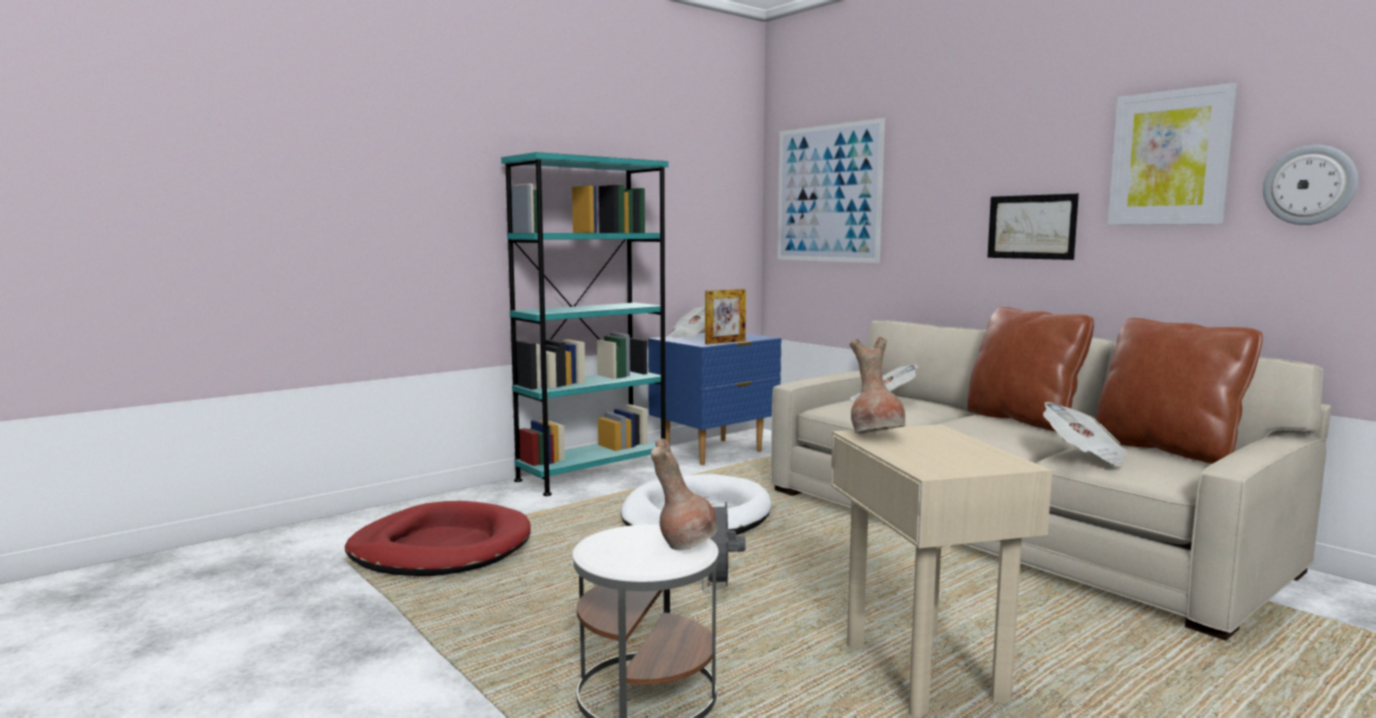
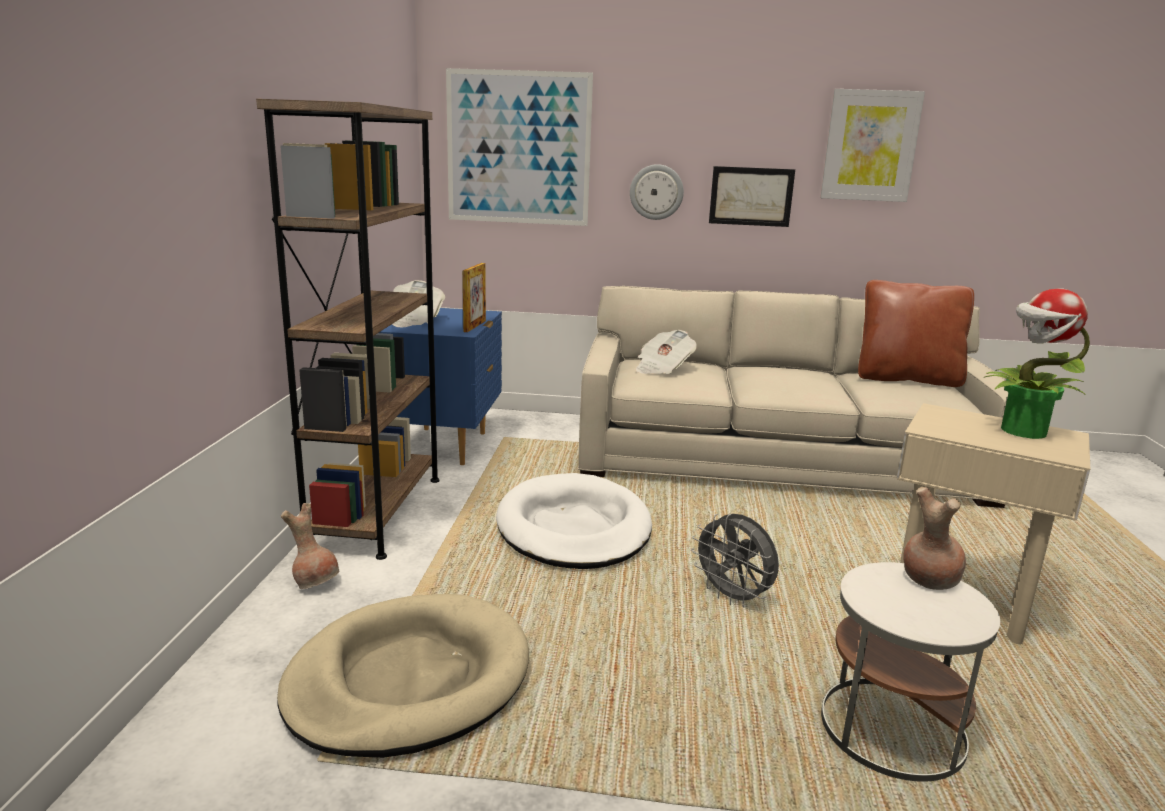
camera: 45 degrees left, 10 degrees up
(441, 548) = (408, 680): red dog bed -> beige dog bed
(592, 474) = (377, 512): turquoise bookcase -> brown bookcase
(877, 436) = (941, 428): brown vase -> brown vase (316, 583)
(964, 453) = (1022, 431): none -> potted plant
(1023, 419) = (783, 368): brown pillow -> none
(1084, 456) = (894, 397): newspaper -> none
(1309, 185) = (964, 176): wall clock -> wall clock (656, 192)

